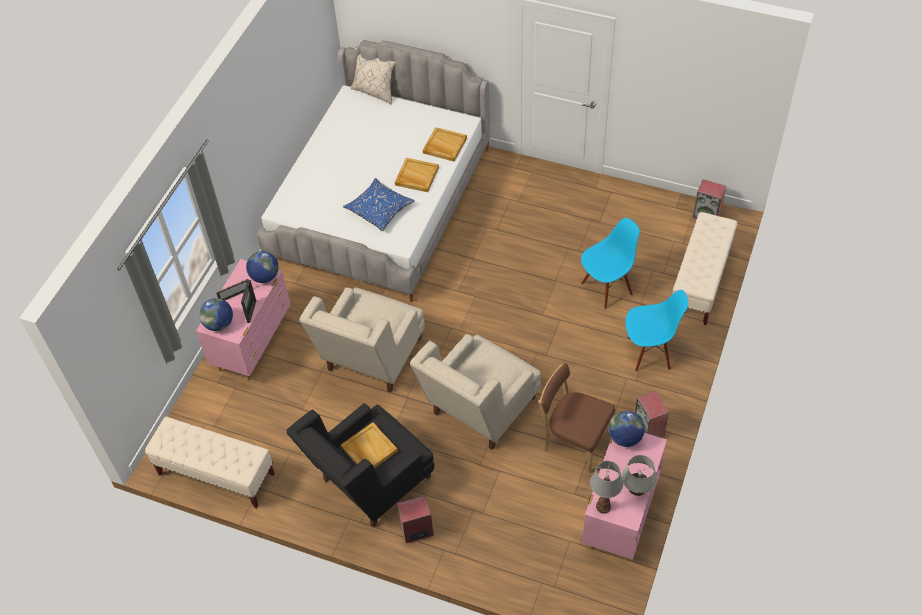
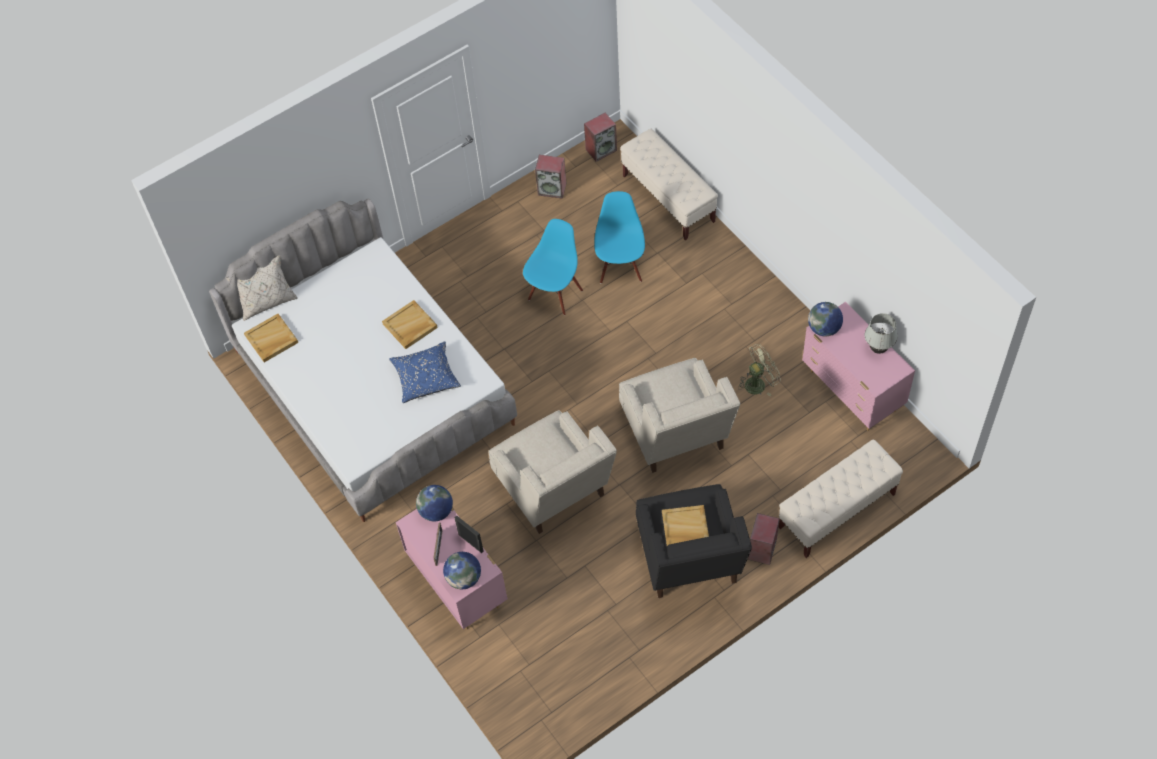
camera: 55 degrees left, 5 degrees up
(216, 474) = (587, 687): beige bench -> beige bench (836, 511)
(444, 146) = (391, 284): beige tray -> beige tray (271, 339)
(574, 441) = (758, 383): brown chair -> green fan
(603, 507) = (878, 380): table lamp -> none
(649, 352) = (711, 277): blue chair -> blue chair (554, 294)
(649, 428) = (784, 322): speaker -> speaker (552, 189)

